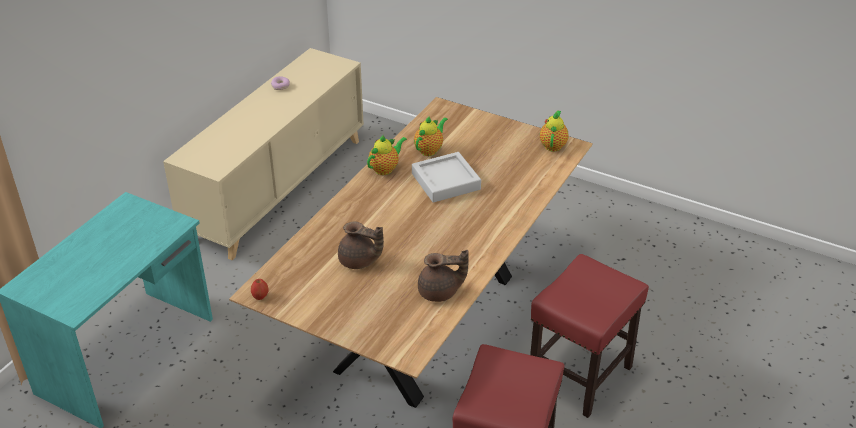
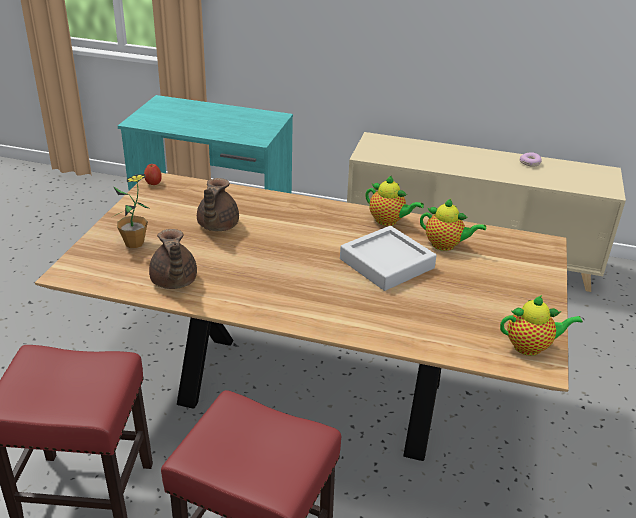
camera: 75 degrees right, 5 degrees down
(372, 313) = (134, 243): none -> potted plant

